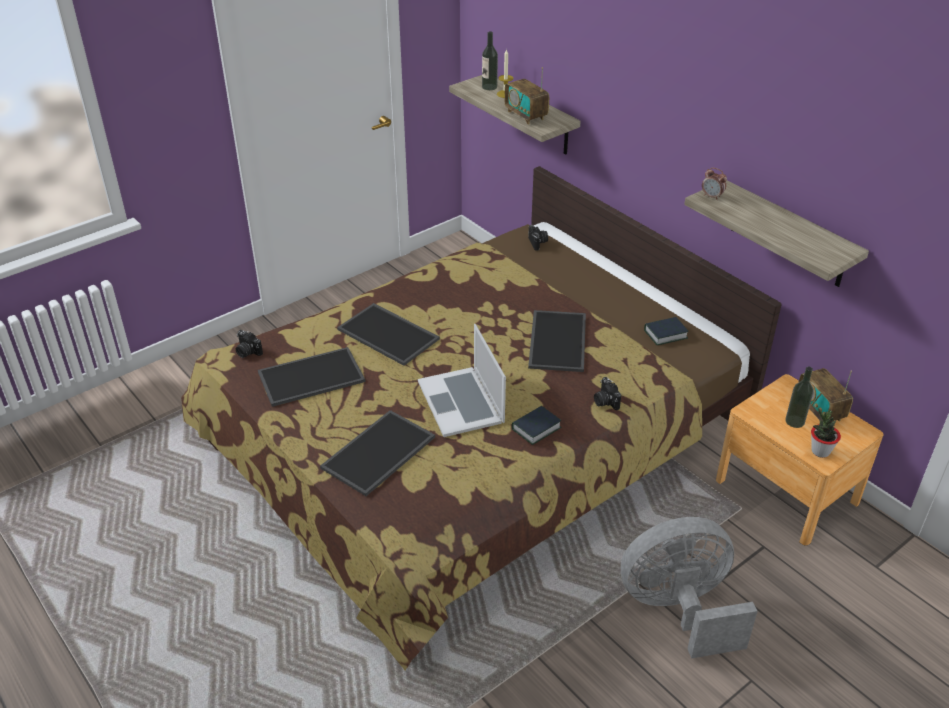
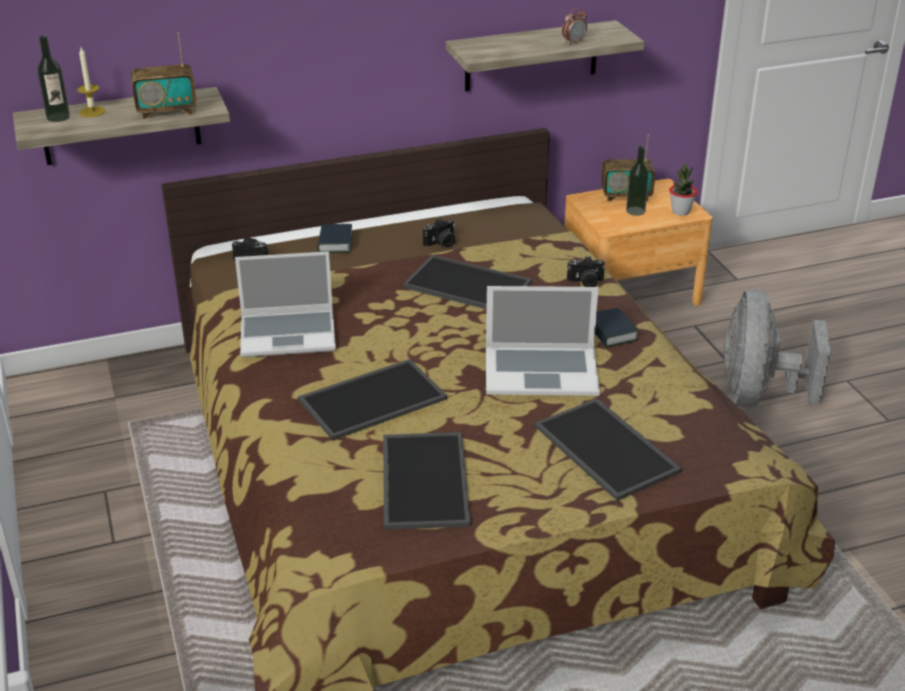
camera: 70 degrees left, 5 degrees down
(247, 352) = (325, 535): camera -> camera (441, 243)
(446, 282) = (289, 334): none -> laptop
(665, 334) = (488, 226): book -> book (335, 243)
(712, 196) = (477, 52): alarm clock -> alarm clock (574, 42)

